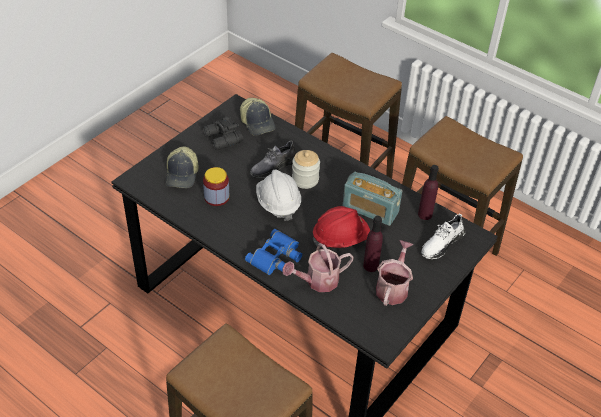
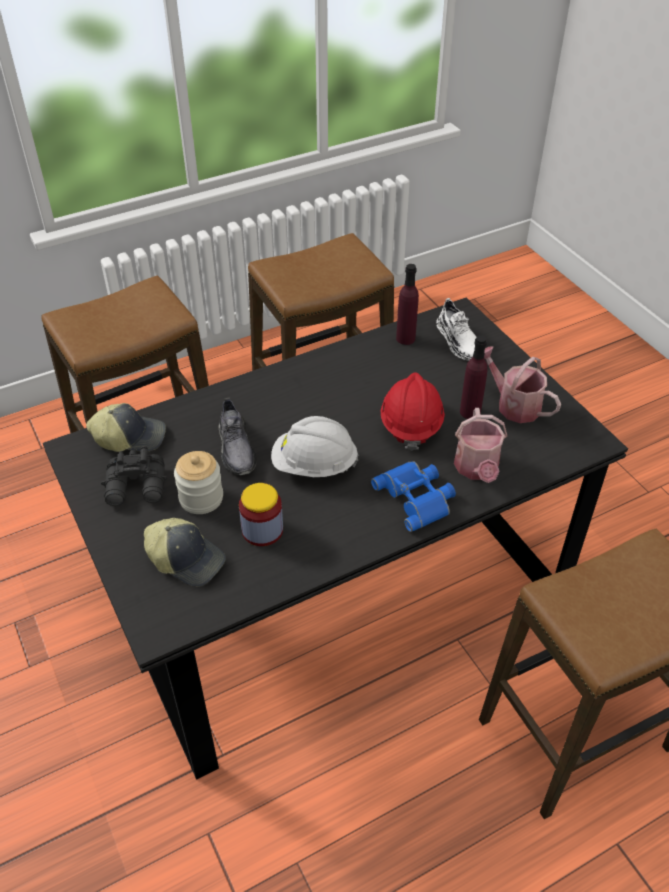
camera: 65 degrees left, 0 degrees up
(305, 179) = (283, 423): jar -> jar (201, 498)
(370, 210) = (373, 381): radio -> none

